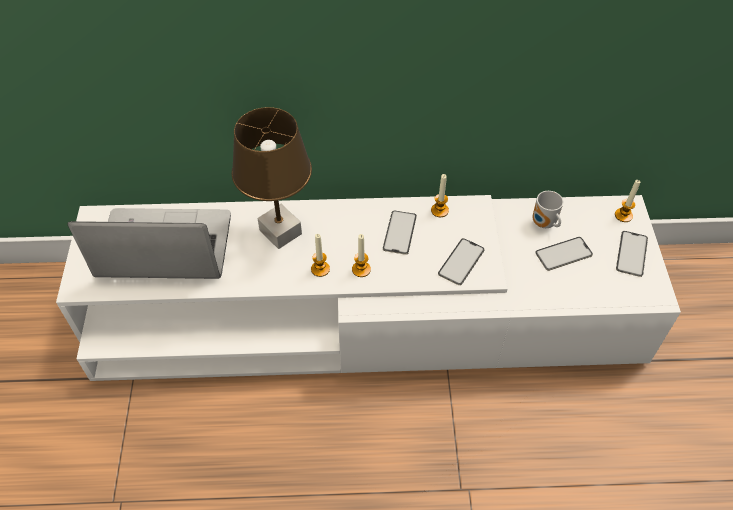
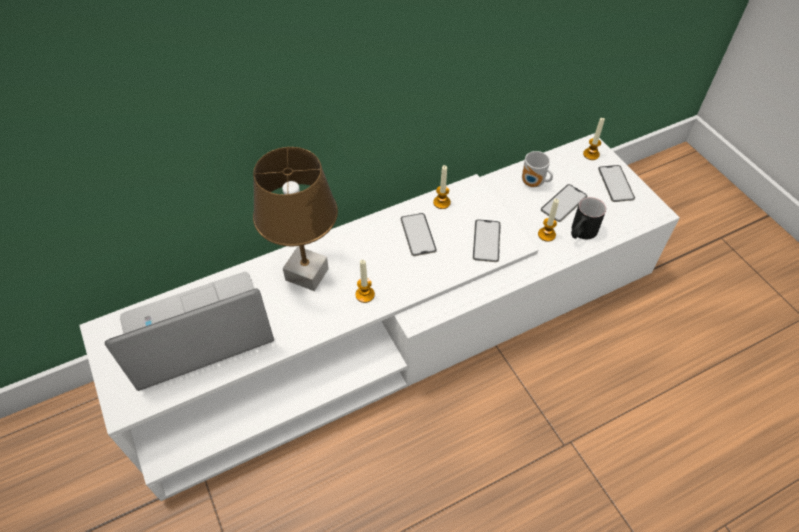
camera: 25 degrees left, 0 degrees up
(361, 269) = (403, 281): candle -> candle (546, 234)
(562, 289) = (580, 233): none -> black mug

